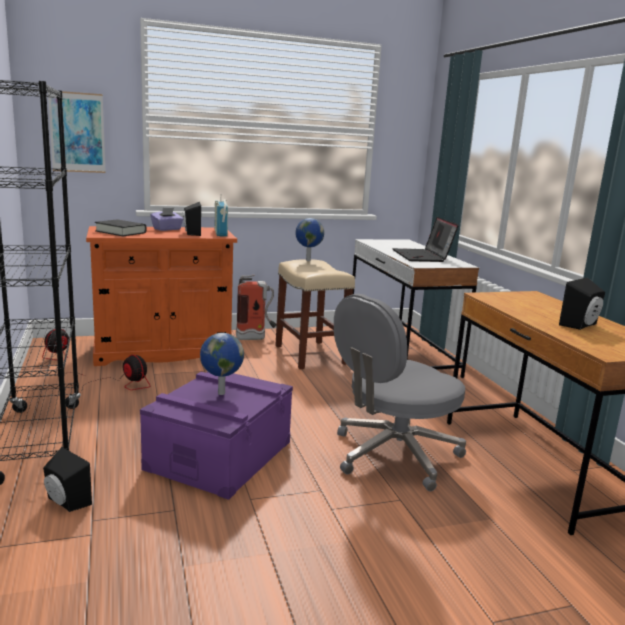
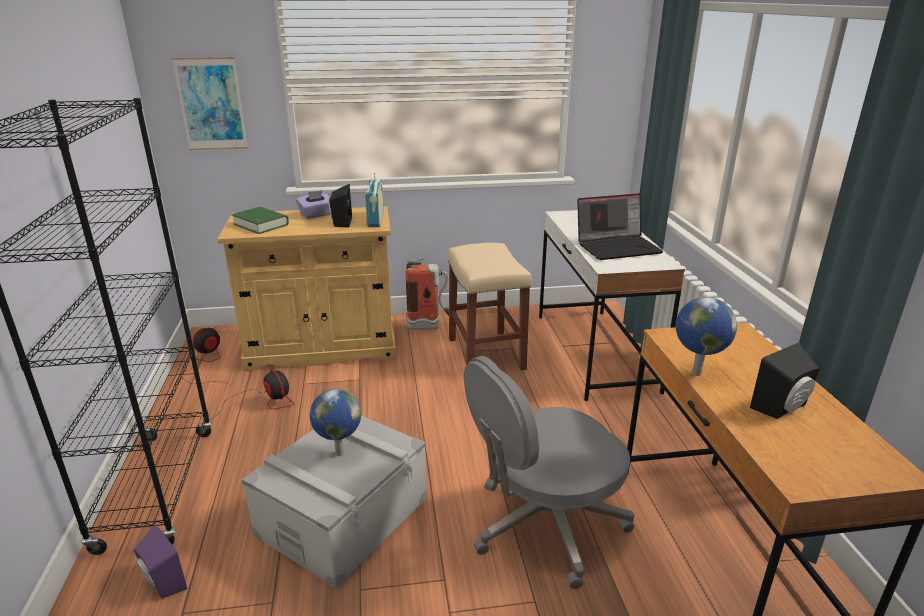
camera: 10 degrees right, 10 degrees up
(65, 502) = (161, 583): black speaker -> purple speaker
(121, 232) = (261, 224): black book -> green book
(163, 351) = (322, 348): orange cabinet -> beige cabinet
(219, 455) = (343, 516): purple storage box -> grey storage box
(307, 260) = (481, 245): globe -> globe (695, 373)
(423, 256) = (618, 247): laptop -> laptop turned 105 degrees counterclockwise

